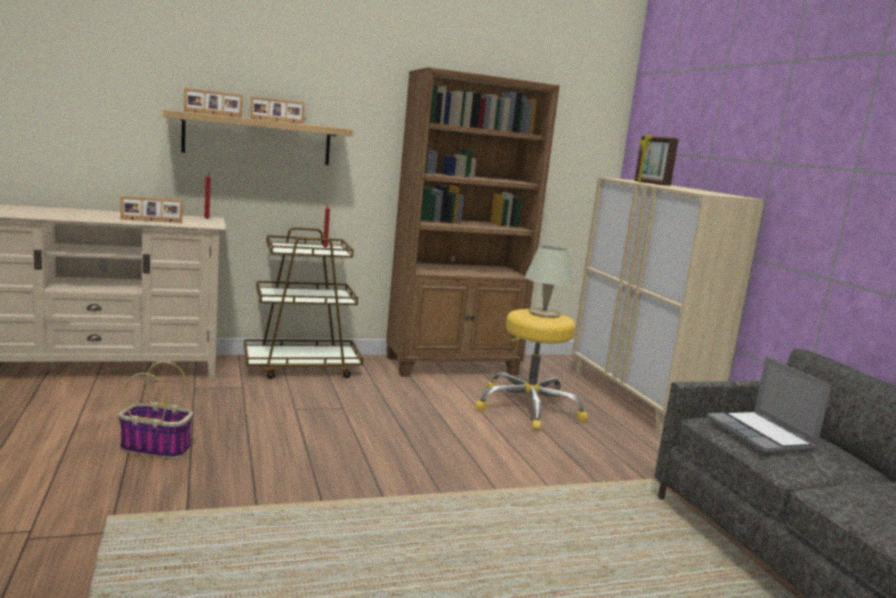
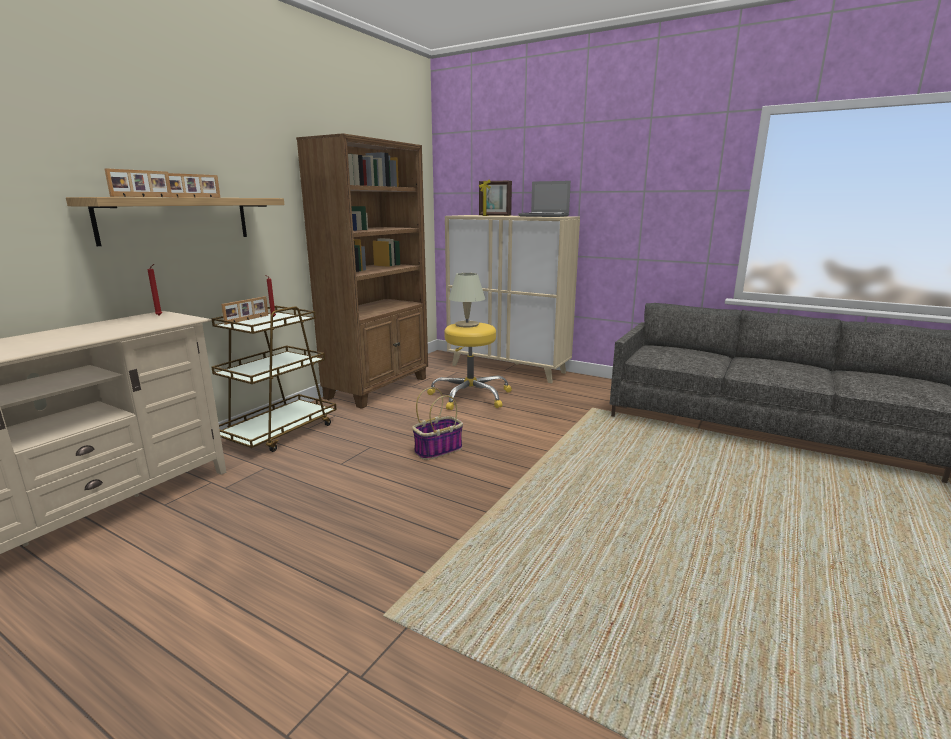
camera: 40 degrees left, 5 degrees up
(151, 221) = (122, 331): picture frame -> picture frame (247, 319)
(157, 448) = (304, 547): basket -> basket (438, 450)
(761, 435) = (673, 356): laptop -> laptop (544, 216)

